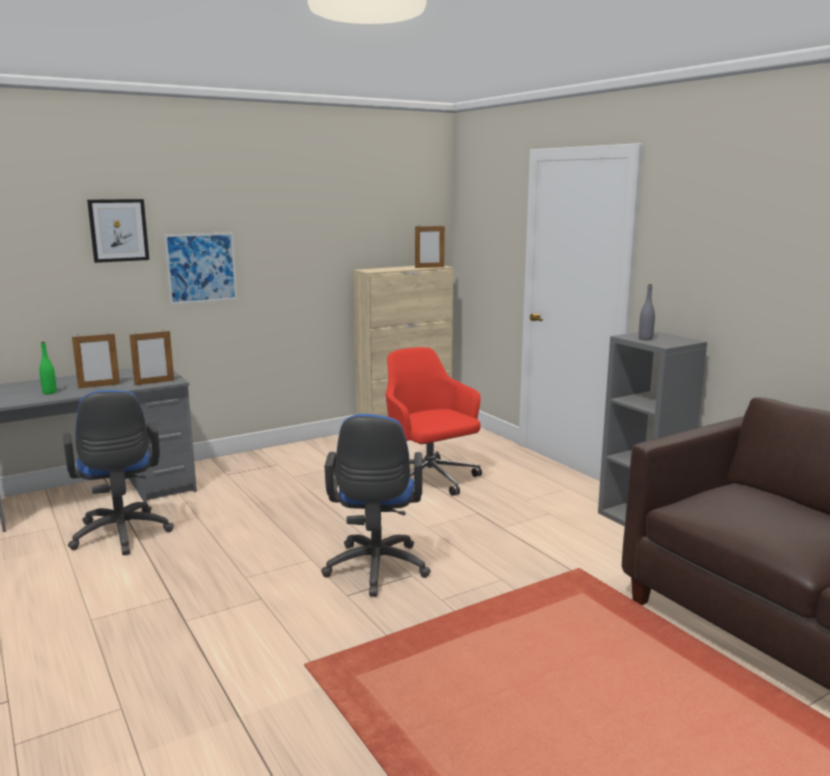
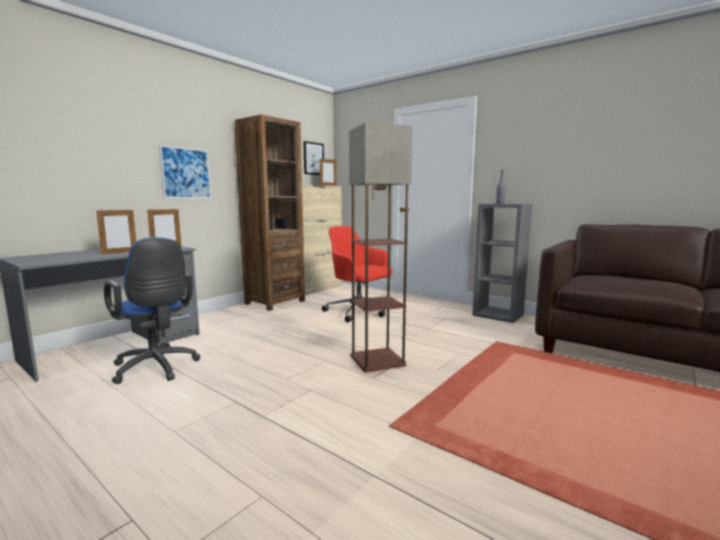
camera: 20 degrees left, 5 degrees down
(49, 392) = (77, 257): green bottle -> none
(118, 230) = (124, 137): picture -> picture (313, 158)
(328, 447) = (275, 302): none -> brown bookcase
(376, 571) = (377, 361): blue office chair -> floor lamp

